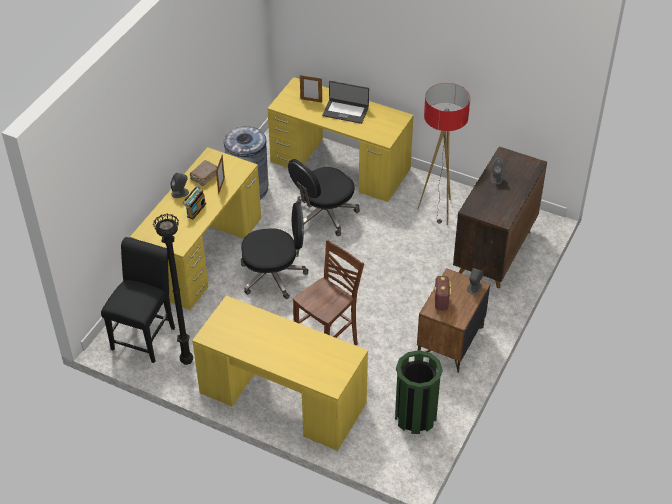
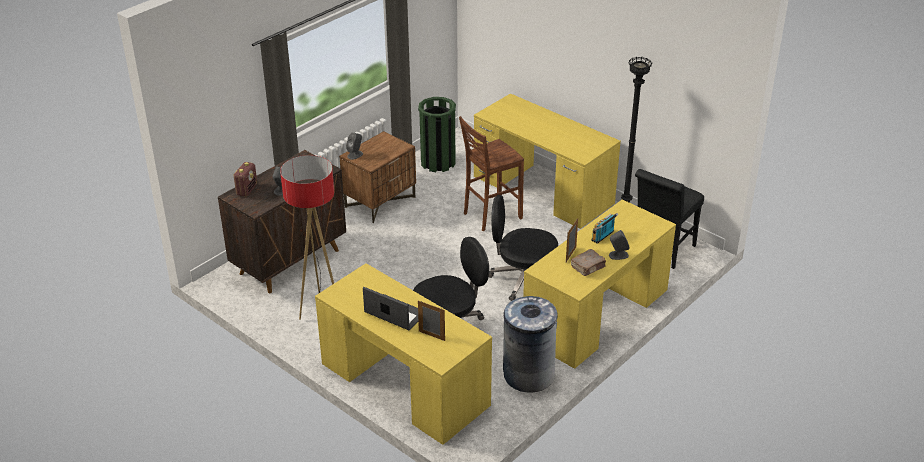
camera: 165 degrees left, 10 degrees down
(441, 302) = (391, 150): radio -> radio (247, 190)

